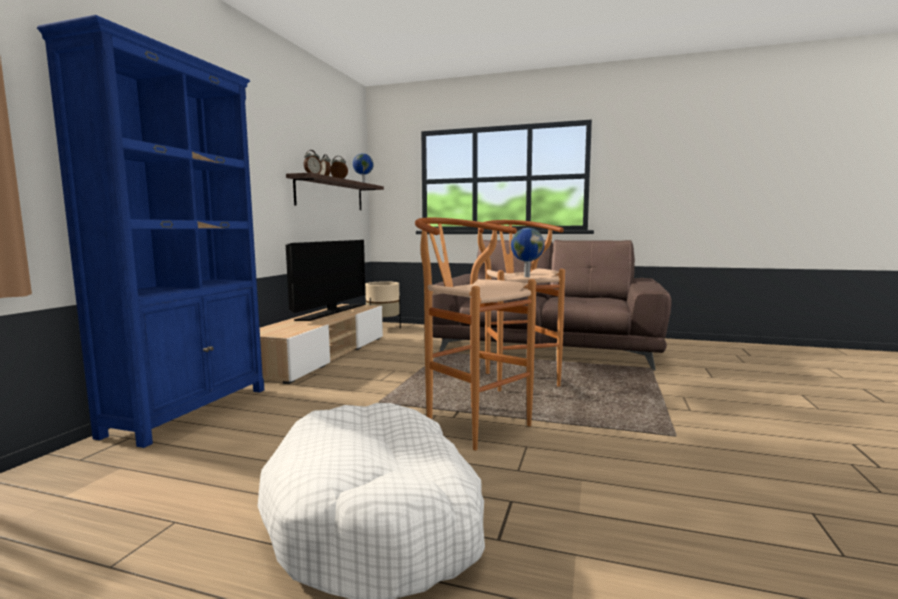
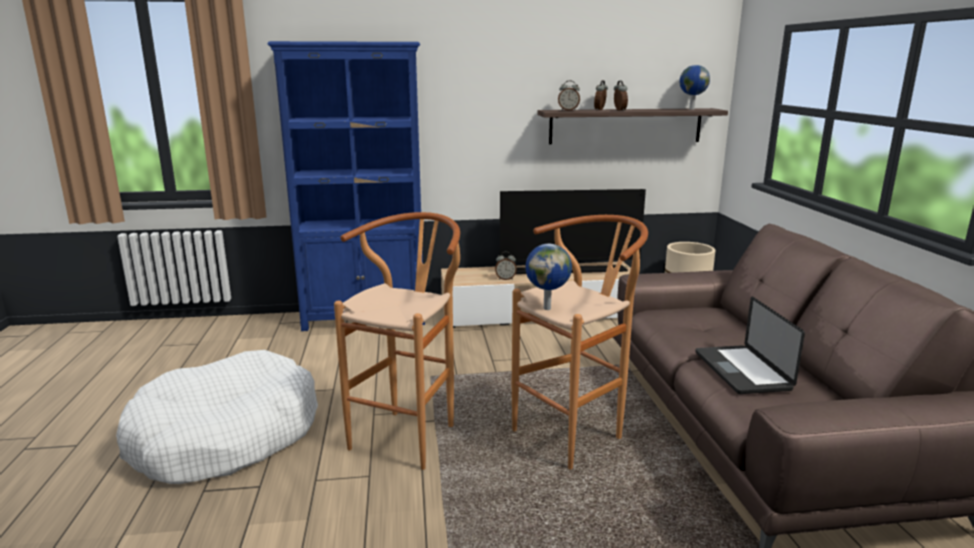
camera: 65 degrees right, 10 degrees up
(312, 324) = (505, 279): none -> alarm clock
(570, 300) = (741, 371): none -> laptop

